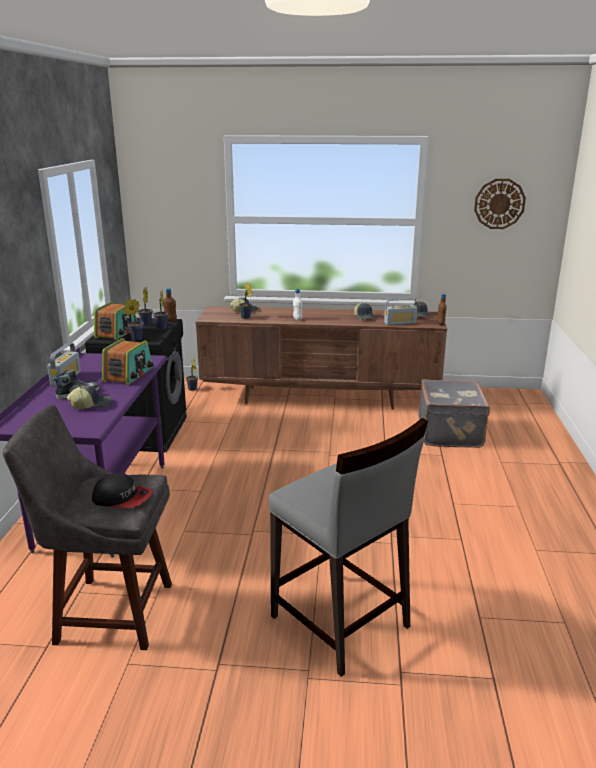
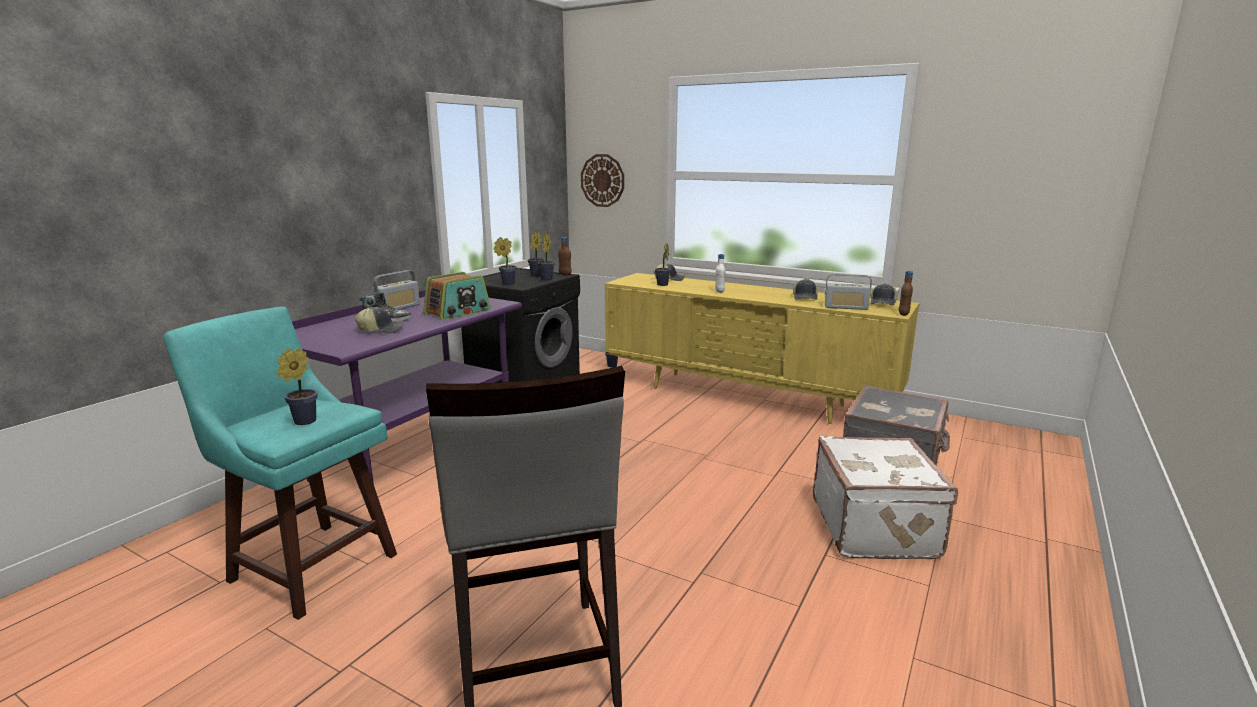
camera: 25 degrees right, 5 degrees down
(110, 612) = (310, 565): grey stool -> turquoise stool
(117, 332) = (498, 278): radio -> none
(122, 498) = (302, 422): cap -> potted plant
(321, 398) = (747, 397): brown cabinet -> yellow cabinet
(469, 478) = (876, 528): none -> white suitcase
(499, 204) = (1023, 155): wall clock -> wall clock (602, 180)

